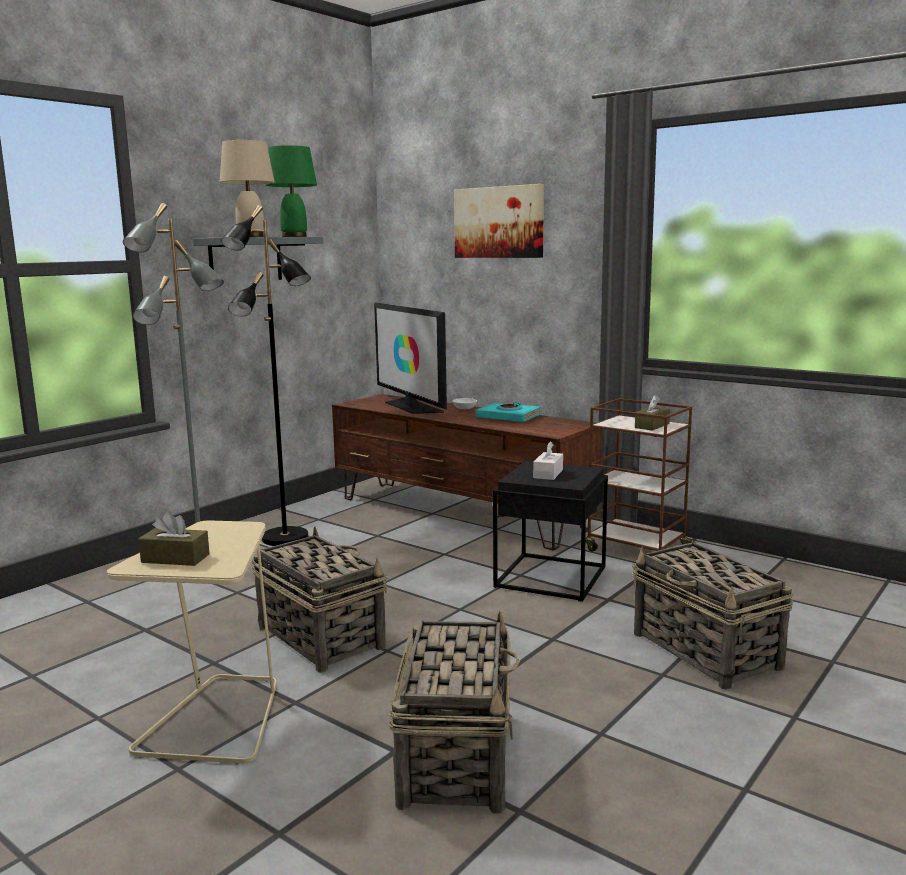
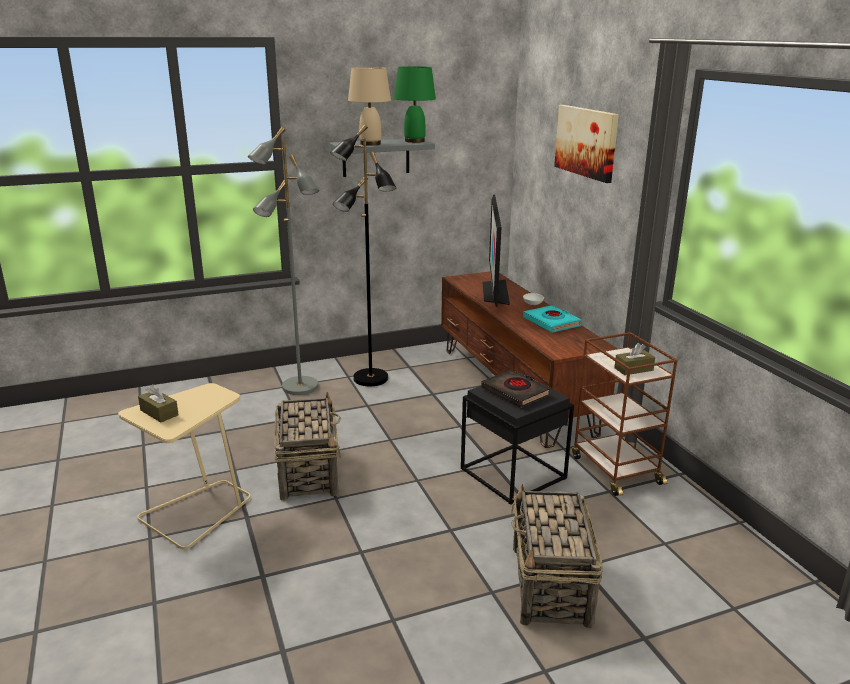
camera: 30 degrees right, 10 degrees up
(456, 756) = (290, 596): basket -> none
(548, 474) = (515, 392): white tissue box -> black book

